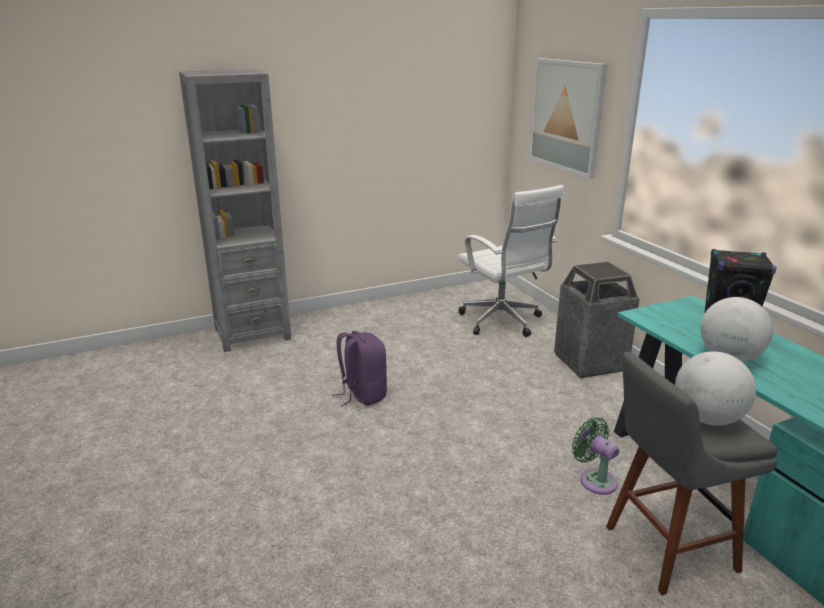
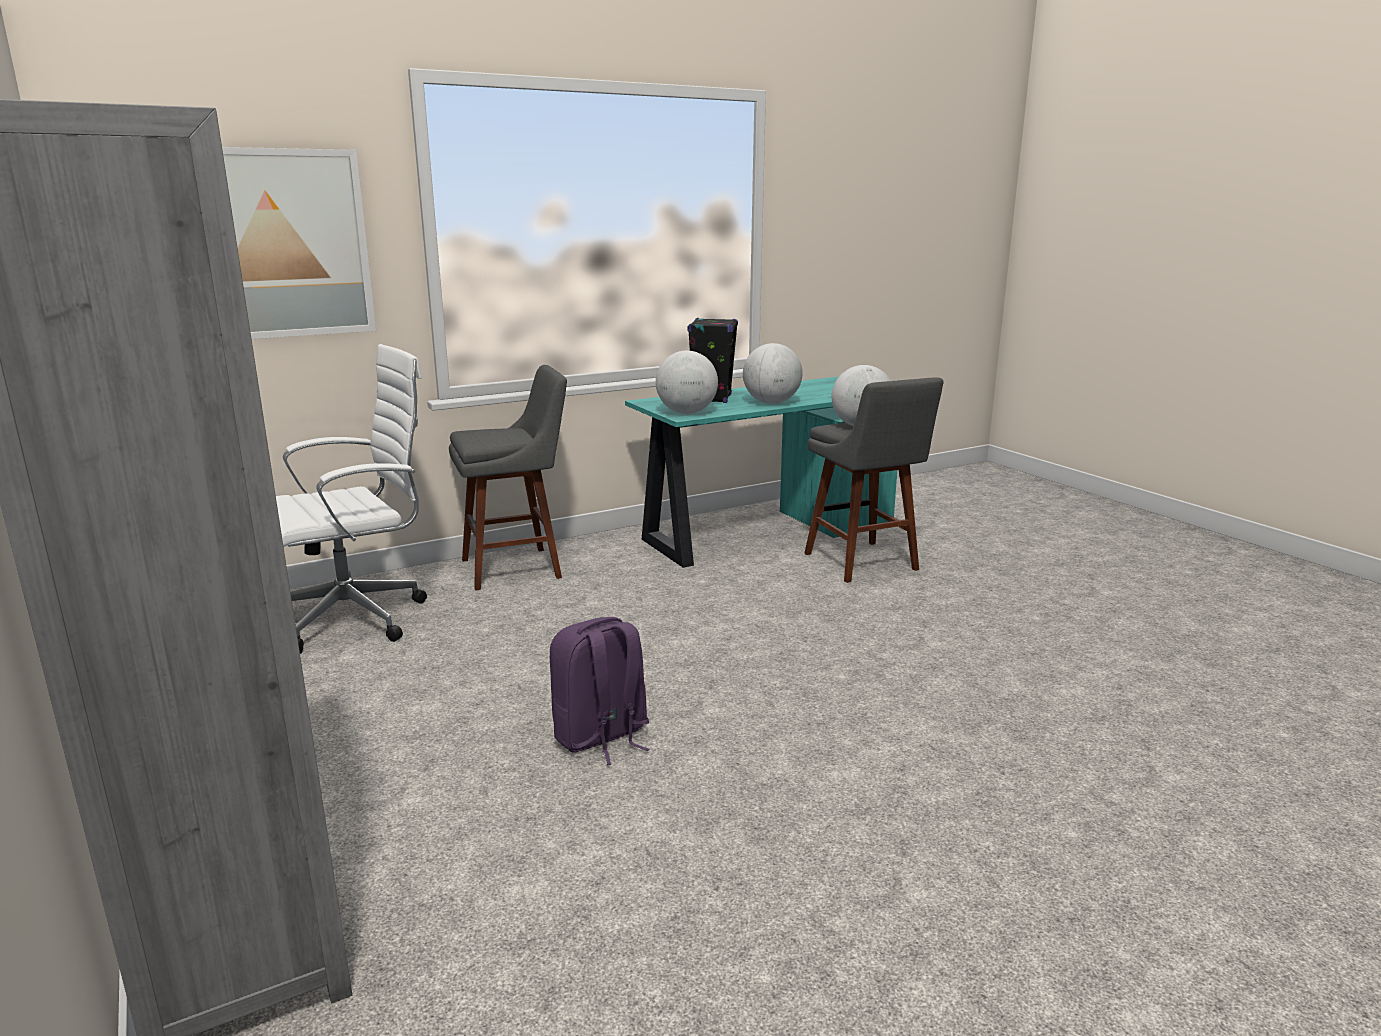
camera: 95 degrees left, 5 degrees down
(589, 362) = (517, 568): trash can -> grey stool
(595, 480) = (775, 582): green fan -> none
(655, 317) = (686, 413): none -> globe

